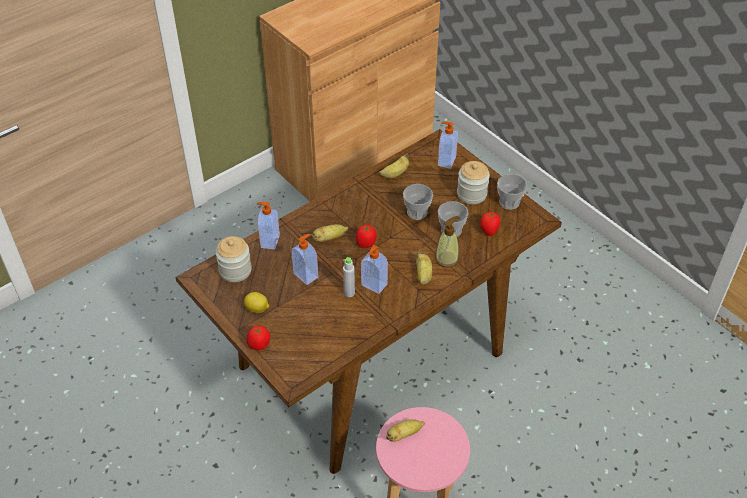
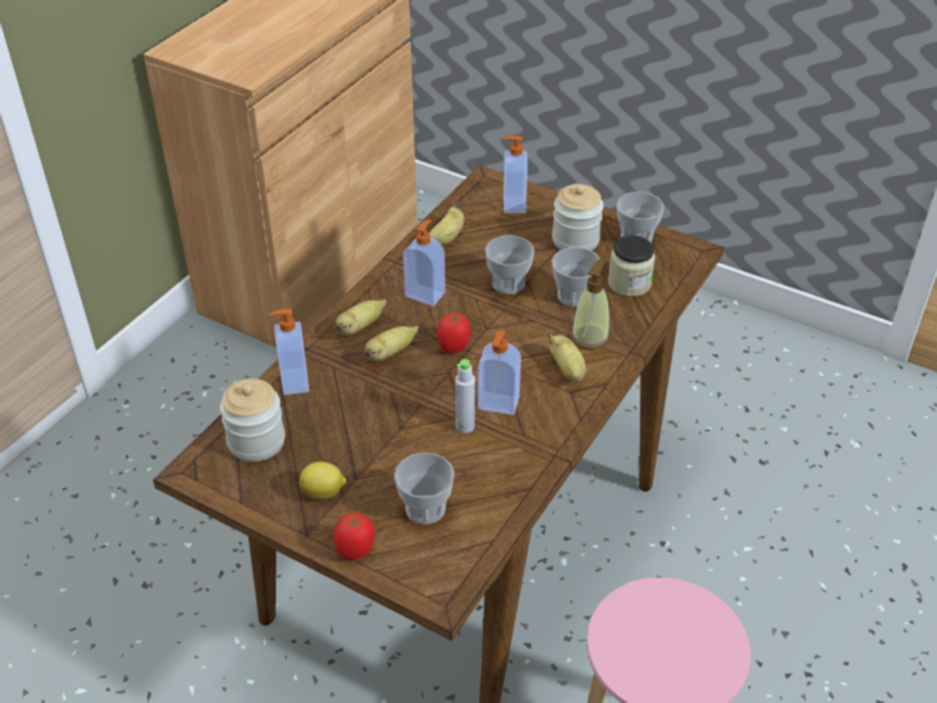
camera: 20 degrees left, 5 degrees down
(305, 333) = (425, 509): none -> cup
(306, 275) = (381, 417): soap dispenser -> soap dispenser (425, 294)
(404, 434) = (629, 633): banana -> banana (360, 327)
(489, 231) = (629, 283): tomato -> jar

